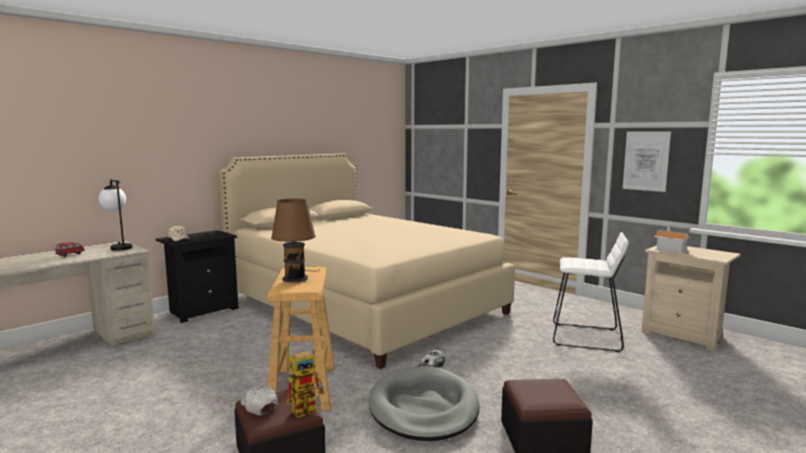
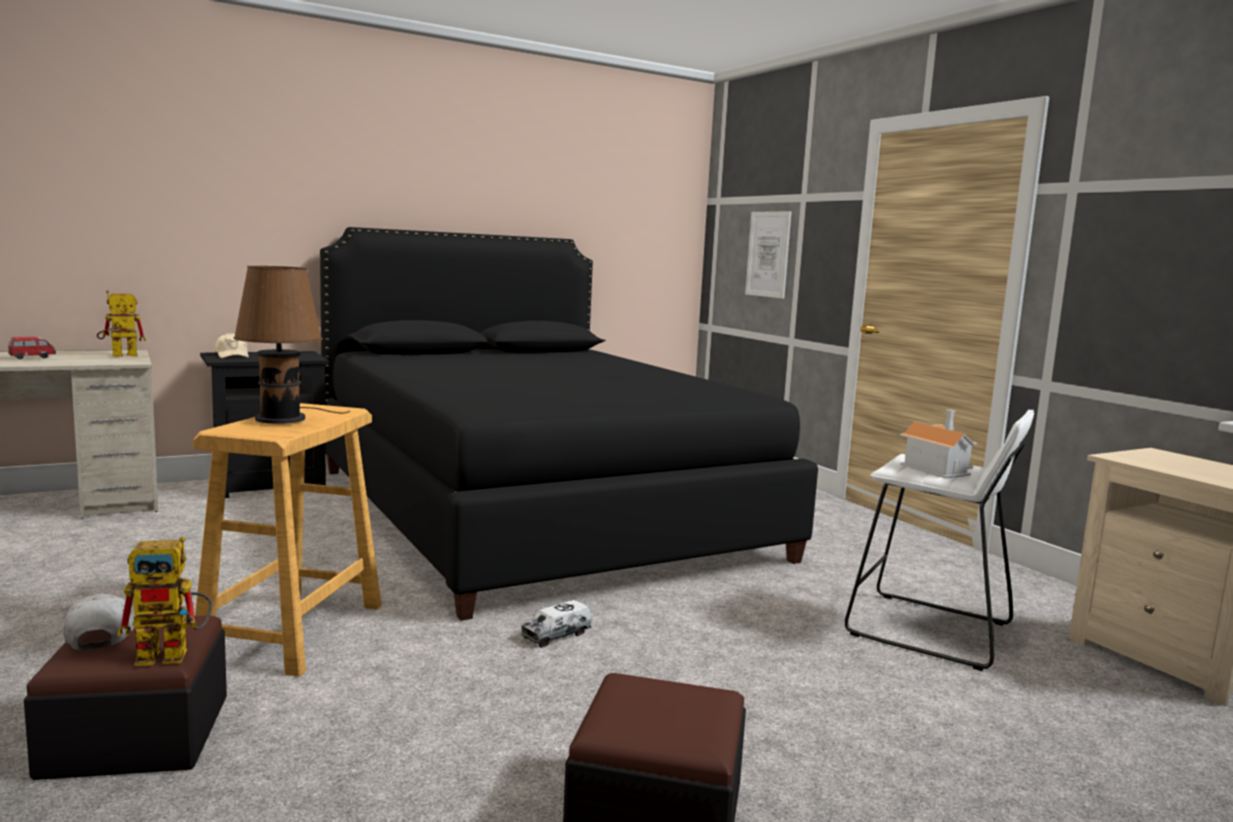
camera: 15 degrees right, 0 degrees up
(118, 247) = (118, 356): table lamp -> toy robot
(362, 305) = (534, 512): beige bed -> black bed
(423, 408) = (470, 704): grey dog bed -> none
(646, 161) = (1137, 265): picture -> picture (768, 254)
(670, 249) = (1150, 460): toy house -> toy house (938, 467)

